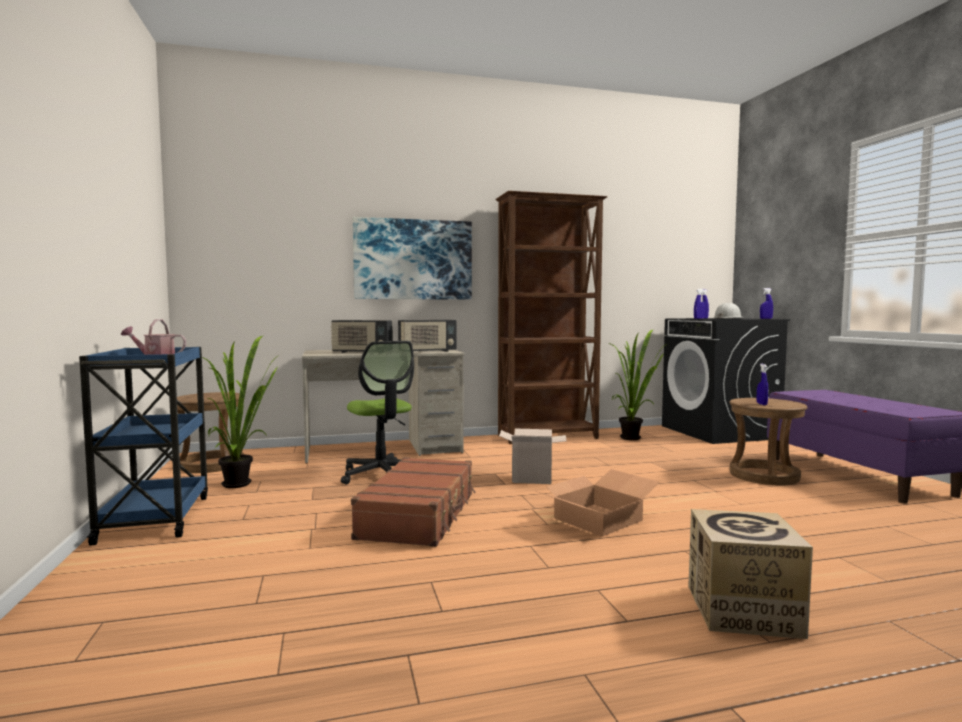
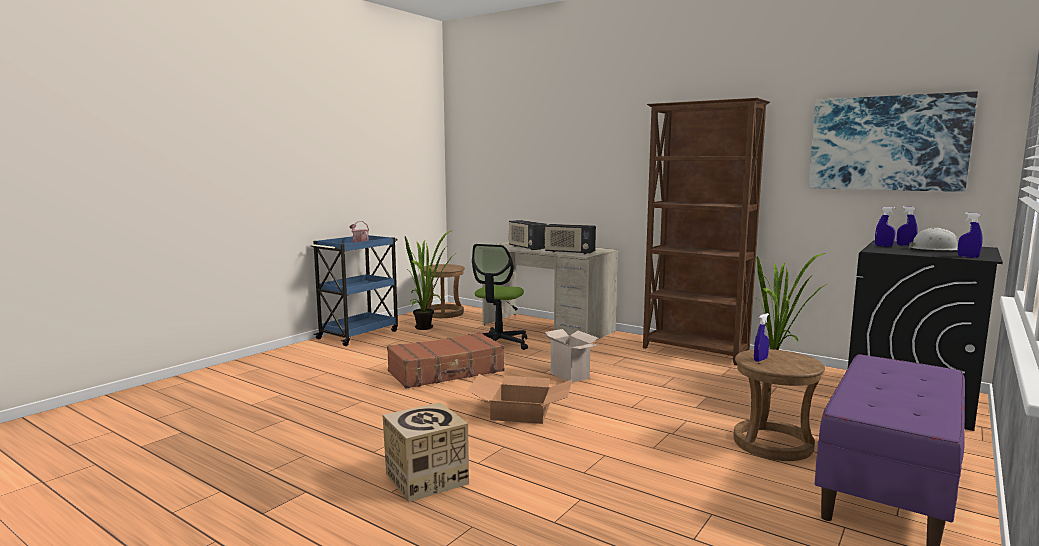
camera: 50 degrees right, 5 degrees up
(413, 259) = (593, 168): picture -> picture (887, 143)

